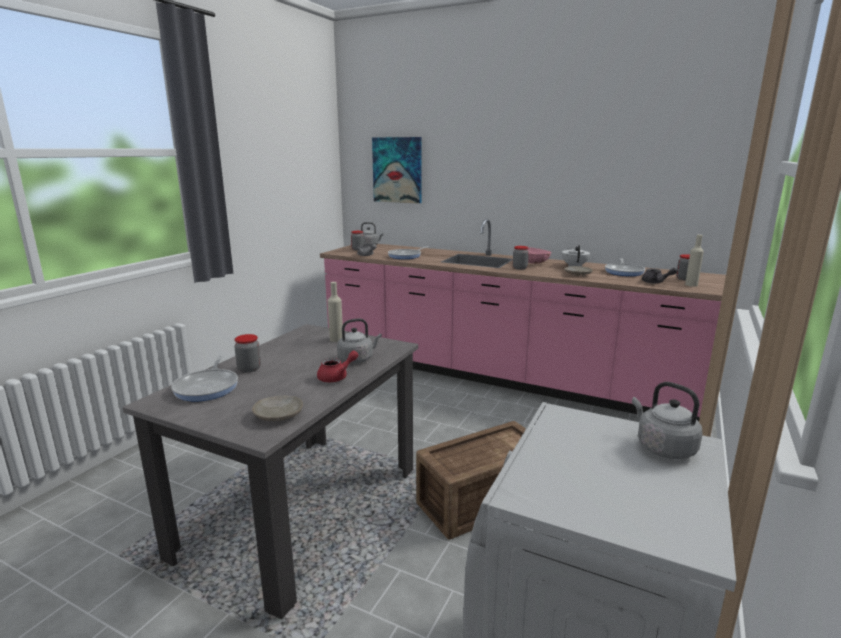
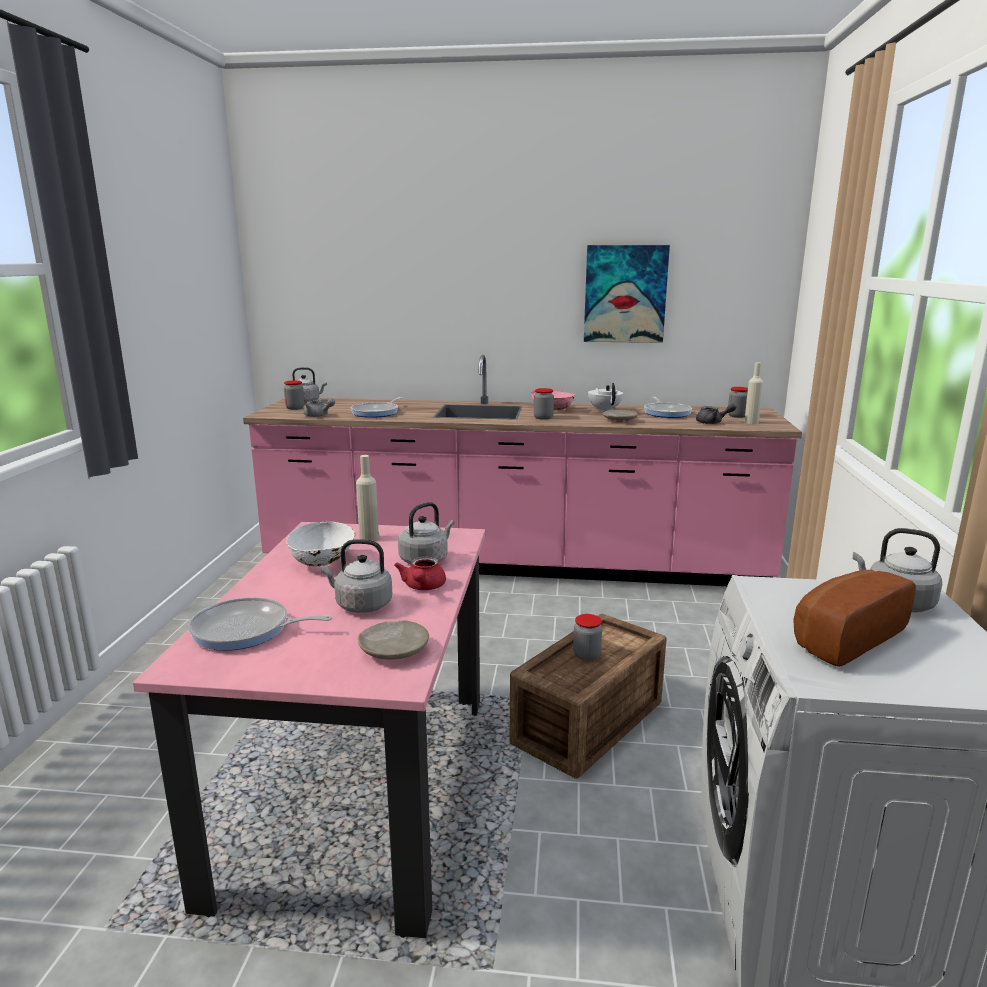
camera: 20 degrees left, 0 degrees up
(208, 387) = (246, 630): frying pan -> frying pan turned 120 degrees clockwise
(249, 369) = (282, 595): jar -> jar (586, 655)
(288, 382) = (361, 605): none -> grey kettle
(293, 351) = (323, 562): none -> white bowl
(302, 510) = (361, 790): grey dining table -> pink dining table
(337, 377) = (423, 587): red teapot -> red teapot turned 150 degrees clockwise
(397, 170) = (340, 291): picture -> picture (625, 294)
(580, 466) = (842, 637): none -> bread

